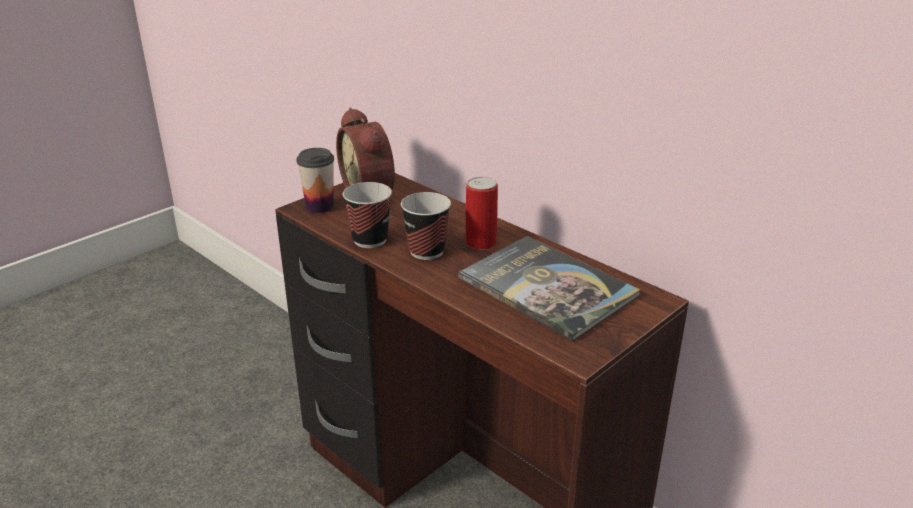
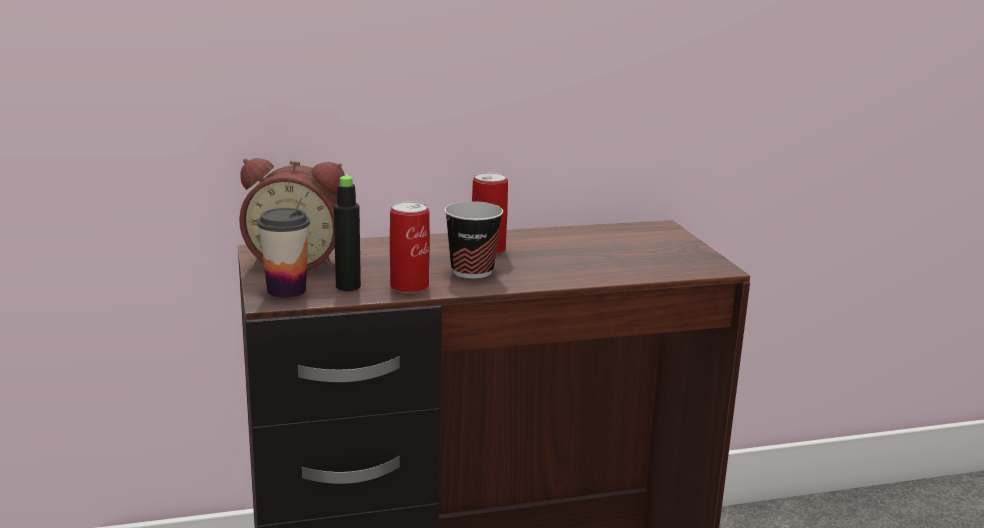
camera: 60 degrees left, 10 degrees down
(347, 221) = (348, 286): none -> black bottle
(370, 240) = (409, 286): cup -> can
(547, 287) = (601, 250): book -> none

